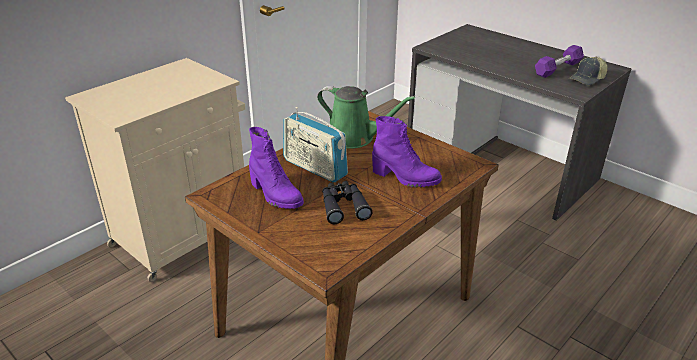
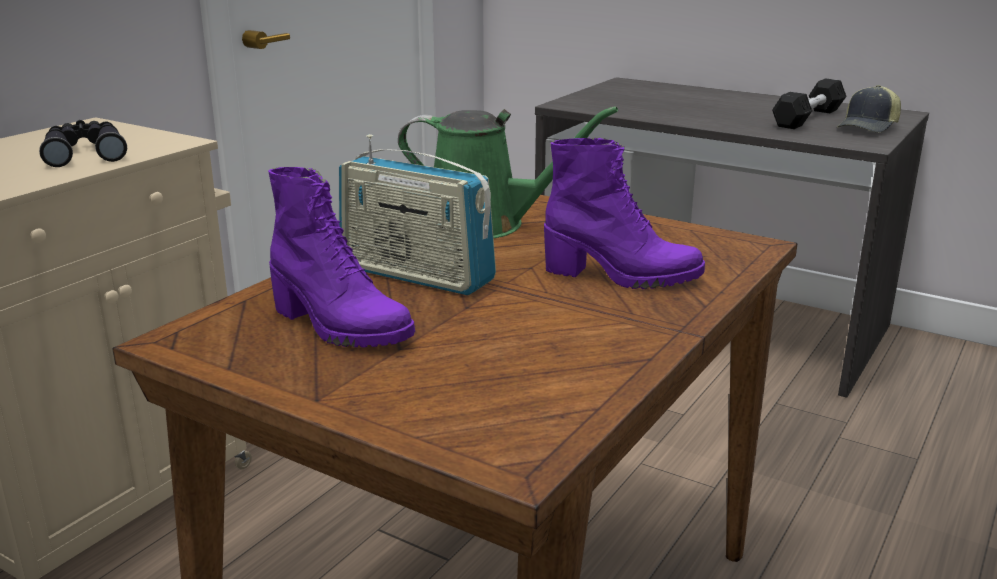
camera: 10 degrees left, 10 degrees down
(343, 206) = (508, 334): black binoculars -> black binoculars (85, 153)
(558, 68) = (808, 118): purple dumbbell -> black dumbbell

